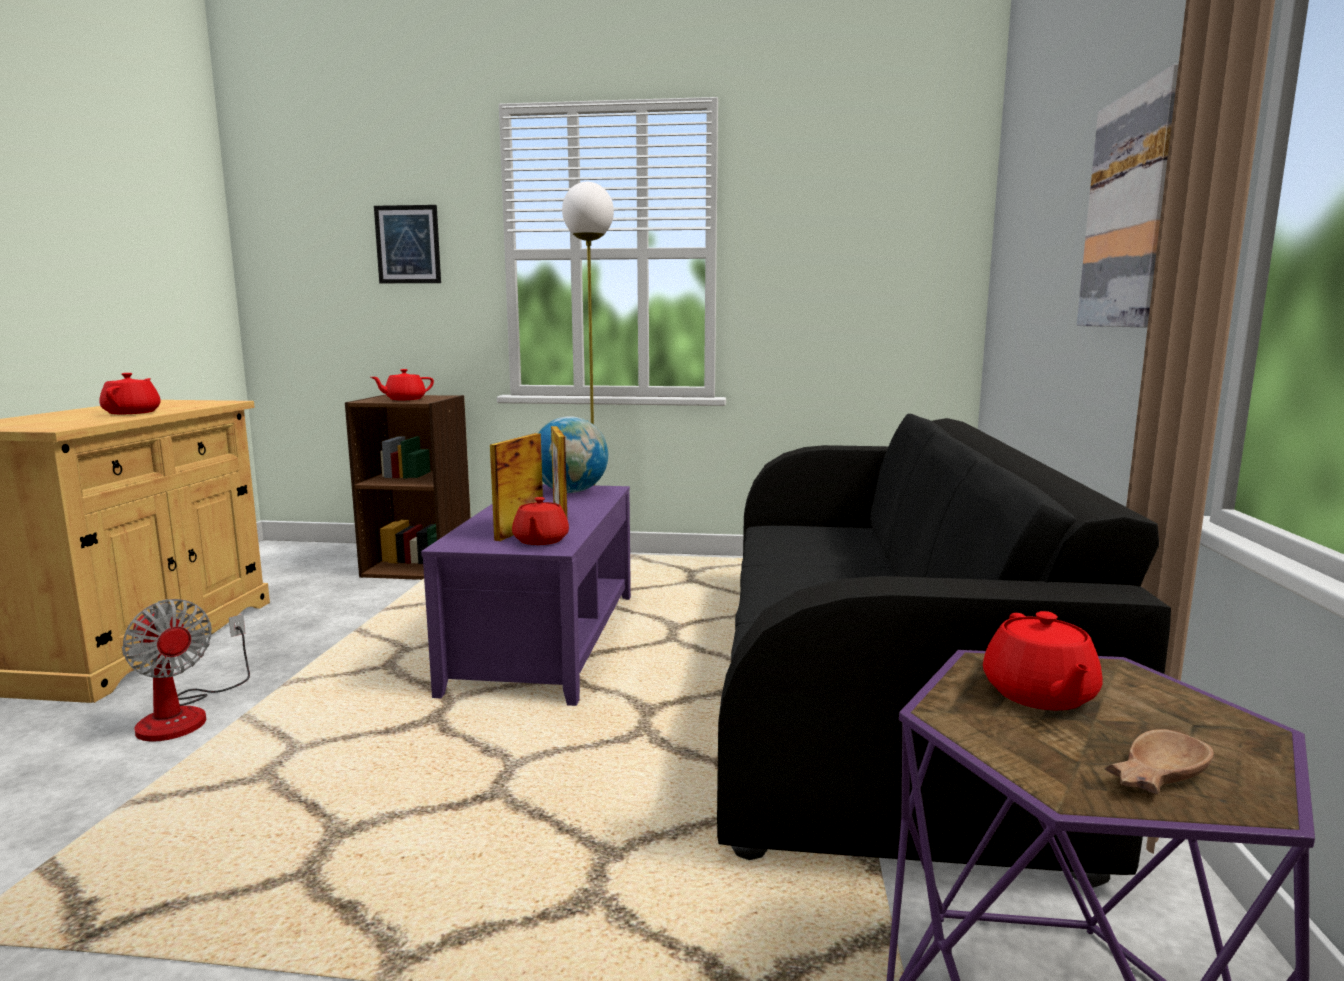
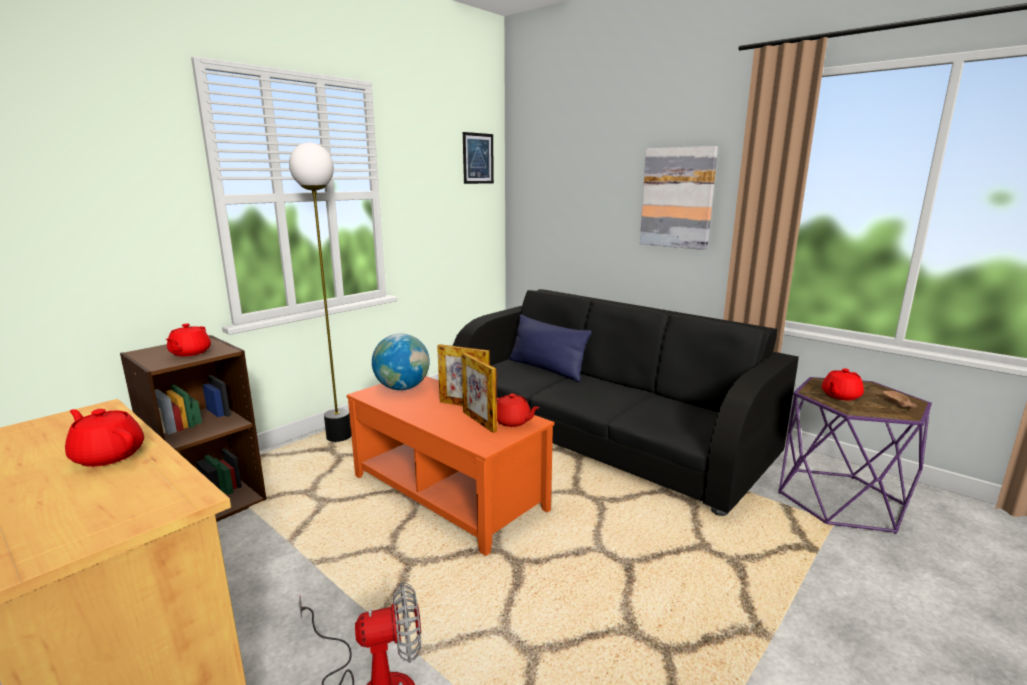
camera: 55 degrees left, 5 degrees up
(408, 244) = (100, 191): picture -> picture (478, 158)
(546, 641) = (448, 493): purple coffee table -> orange coffee table
(863, 549) = (546, 369): none -> blue pillow
(1039, 695) = (840, 396): red teapot -> red teapot turned 105 degrees clockwise

